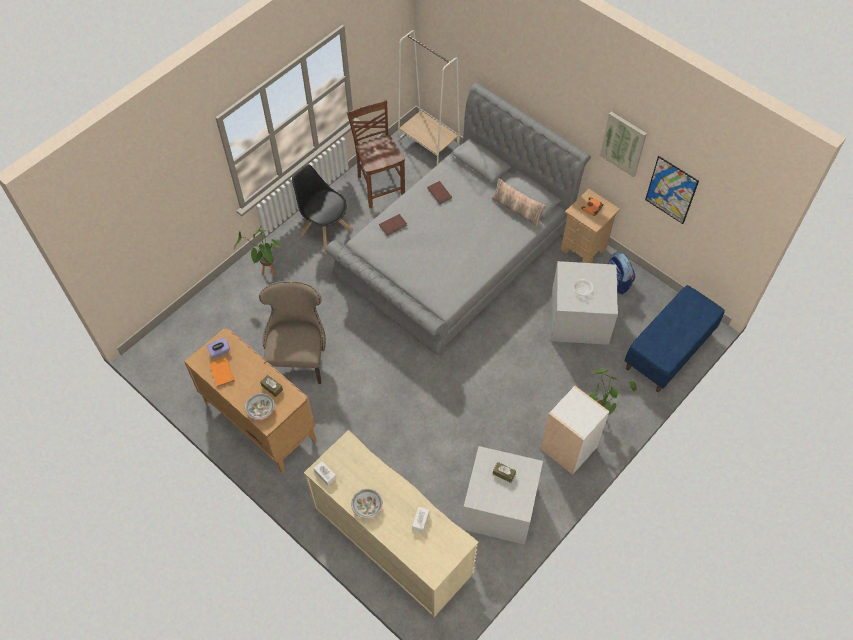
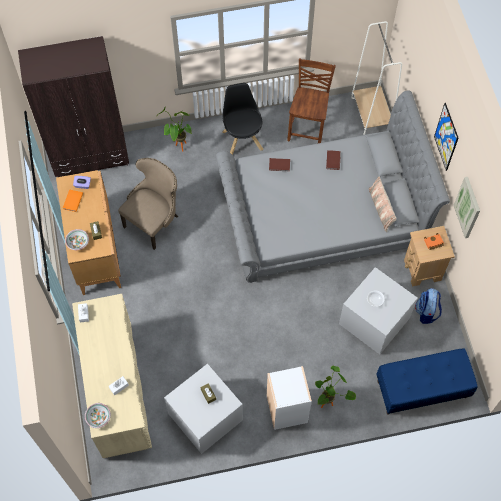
camera: 35 degrees right, 5 degrees up
(182, 335) = (90, 157): none -> brown wardrobe
(367, 506) = (93, 353): bowl -> bowl (98, 417)
(671, 190) = (482, 267): picture -> picture (446, 137)

